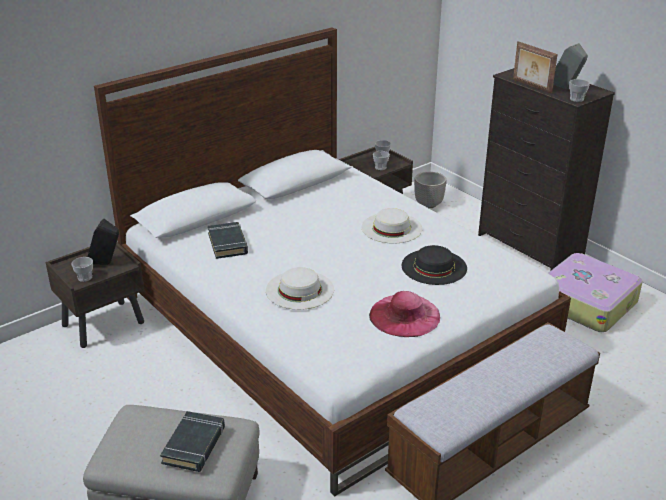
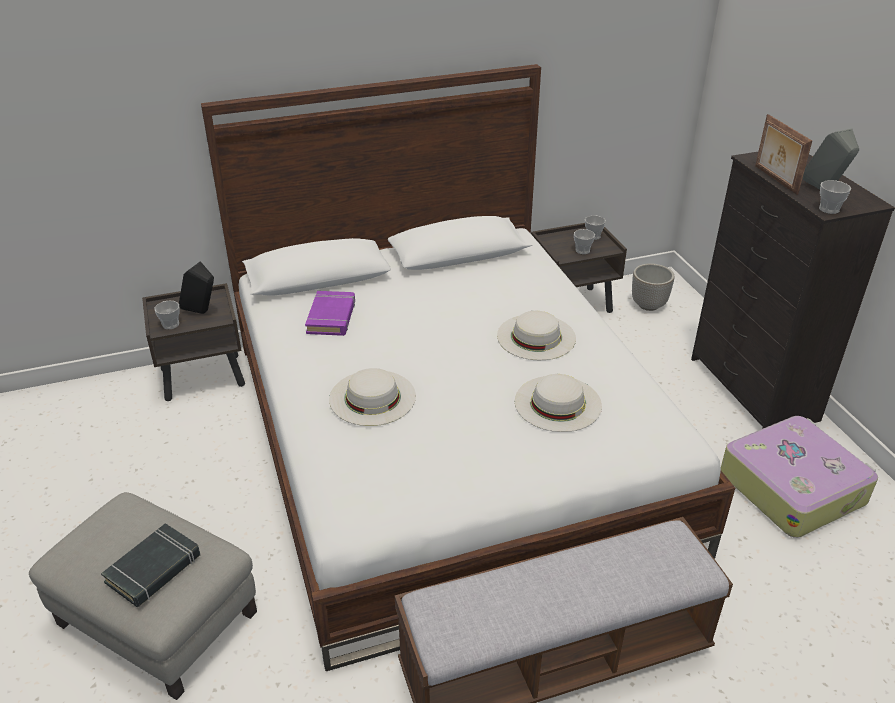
camera: 20 degrees right, 5 degrees up
(228, 244) = (331, 317): black book -> purple book
(404, 315) = (479, 464): pink hat -> none
(434, 266) = (558, 403): black hat -> white hat

